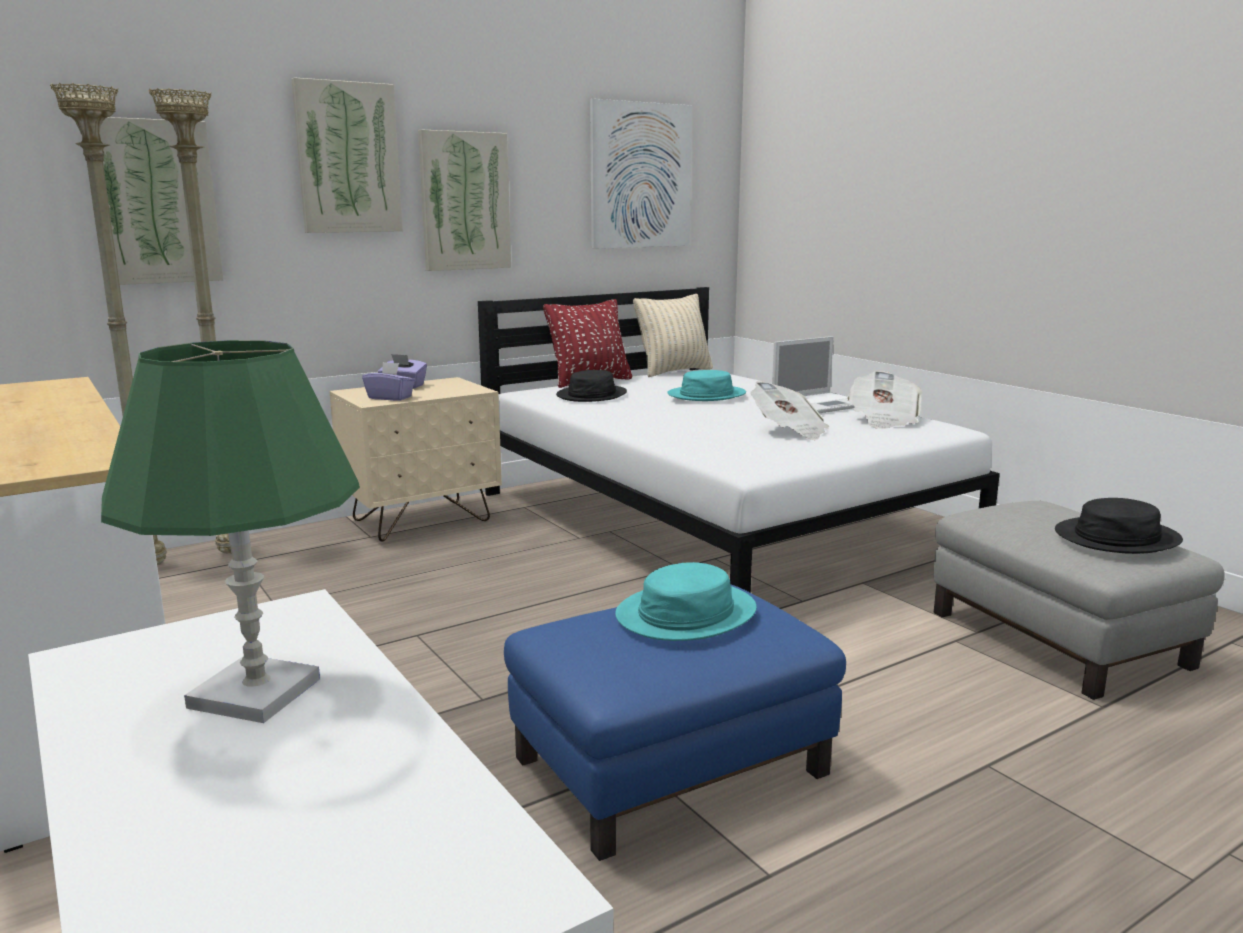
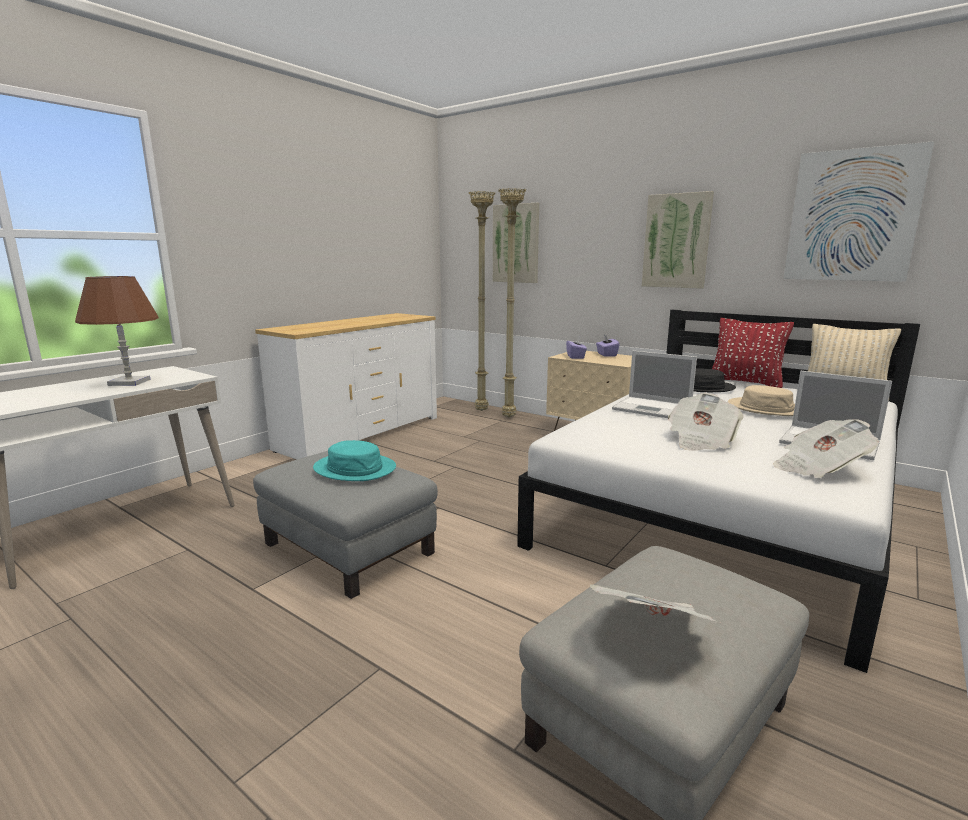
camera: 70 degrees right, 0 degrees up
(256, 693) = (129, 382): green table lamp -> brown table lamp
(348, 158) = (605, 216): picture -> none
(661, 423) = (653, 408): none -> laptop
(670, 767) = (347, 548): blue ottoman -> grey ottoman
(706, 395) = (766, 408): turquoise hat -> beige hat
(1116, 537) = (653, 631): black hat -> newspaper

